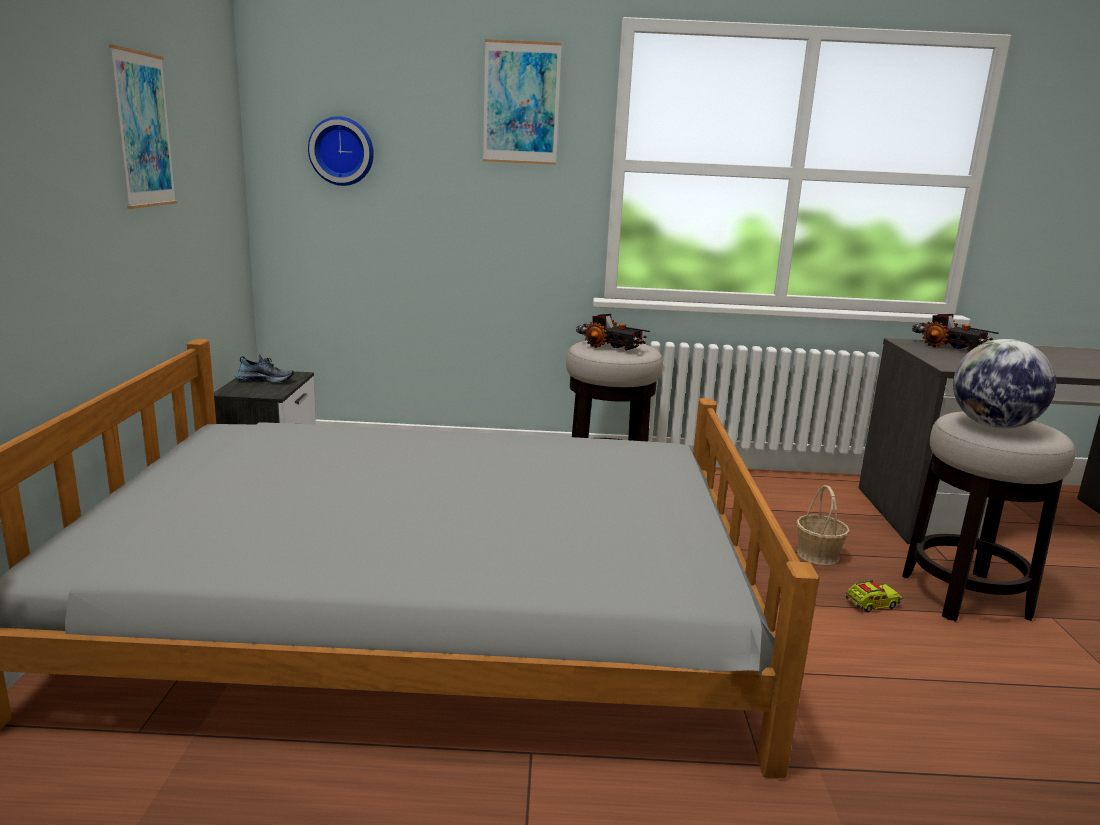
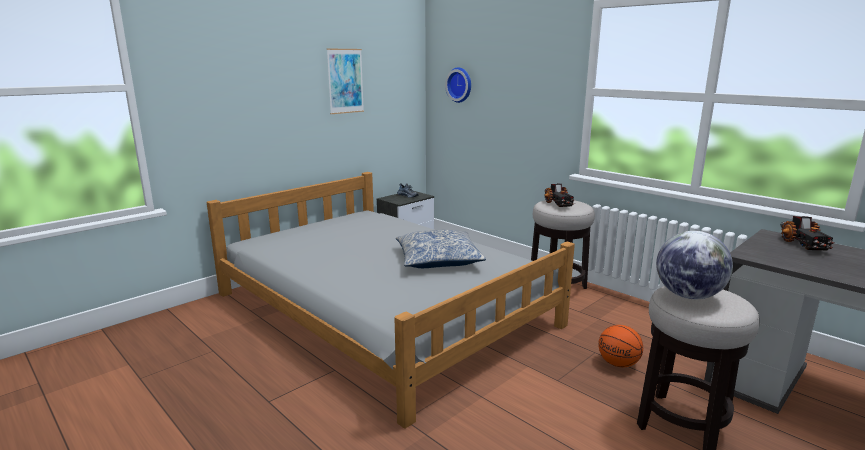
camera: 45 degrees right, 0 degrees up
(521, 103) = (539, 56): picture -> none
(538, 475) = (438, 259): none -> pillow
(818, 555) = (618, 364): basket -> basketball
(871, 604) = (600, 398): toy truck -> none

